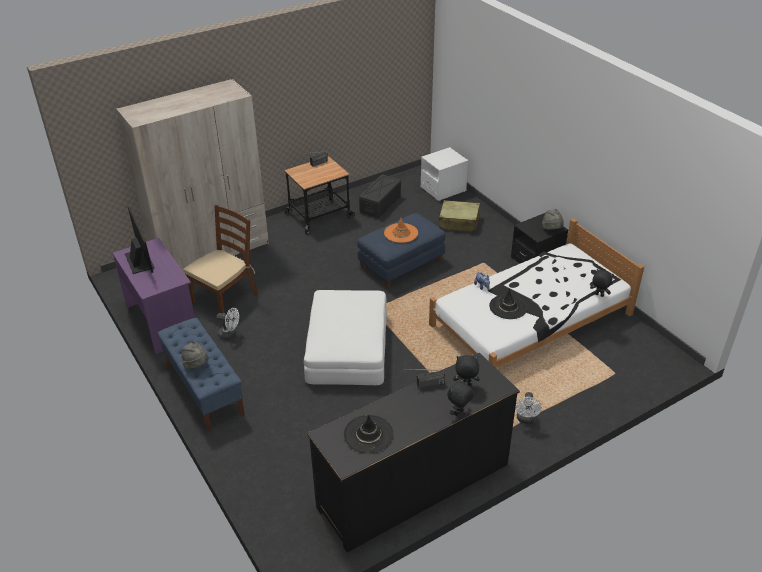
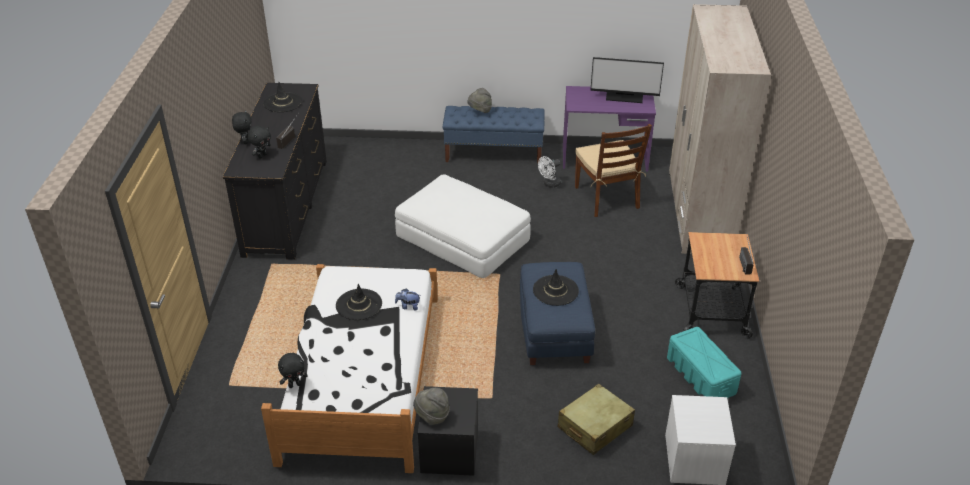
camera: 125 degrees right, 0 degrees up
(380, 204) = (700, 375): black storage box -> turquoise storage box
(401, 233) = (555, 290): orange hat -> black hat
(526, 420) = (262, 292): white fan -> none

